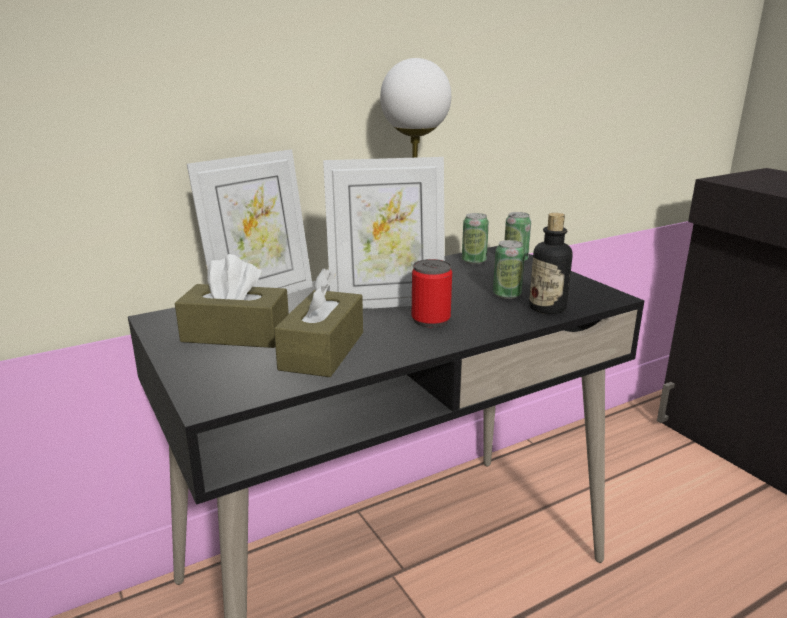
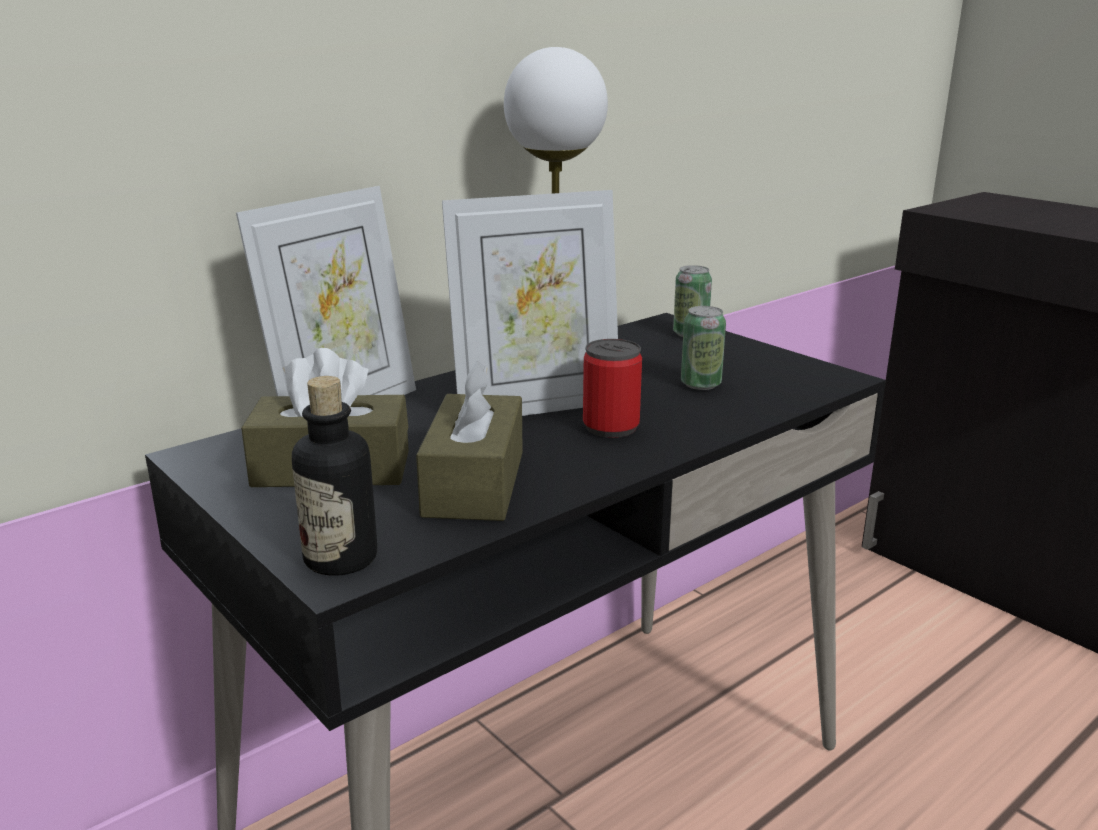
camera: 10 degrees left, 0 degrees up
(474, 261) = (633, 339): can -> none
(547, 308) = (763, 399): bottle -> bottle (340, 559)

